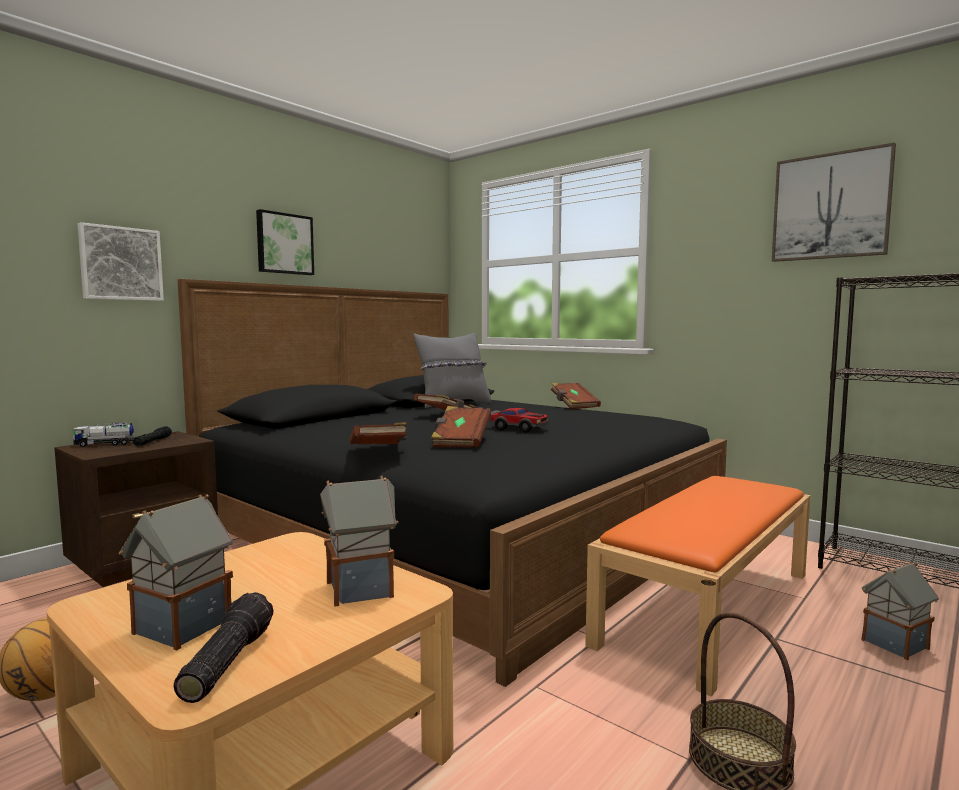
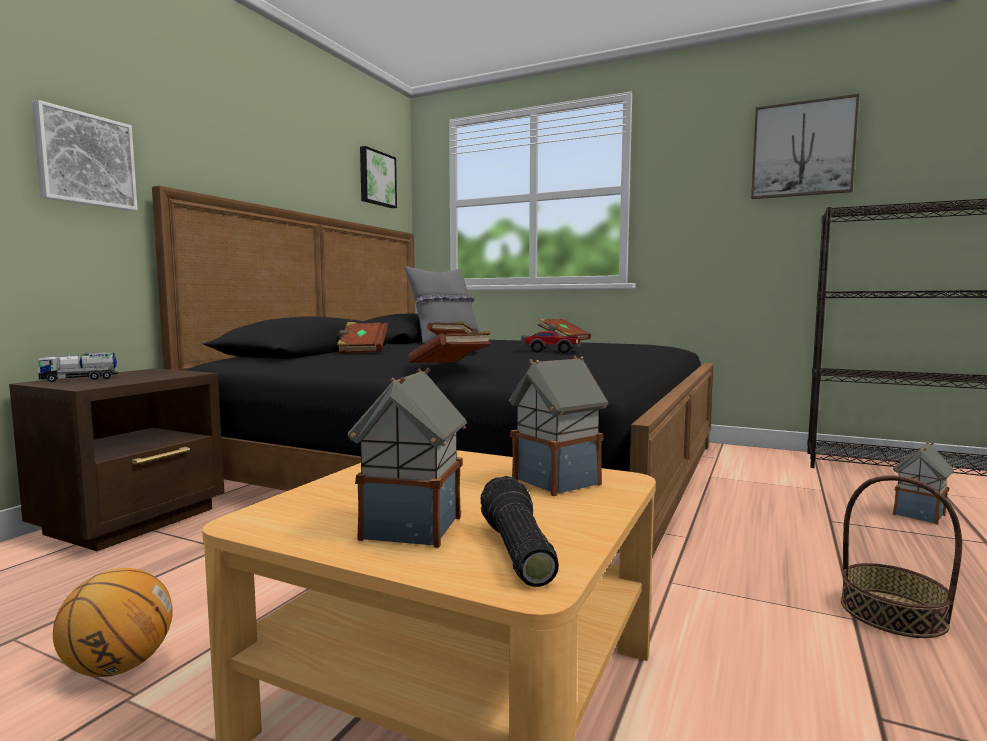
camera: 15 degrees left, 0 degrees up
(153, 442) = (141, 375): black flashlight -> none
(284, 244) = (261, 161): picture -> picture (376, 178)
(460, 441) = (517, 359): brown book -> brown book (362, 351)
(708, 605) = (754, 502): orange bench -> none

